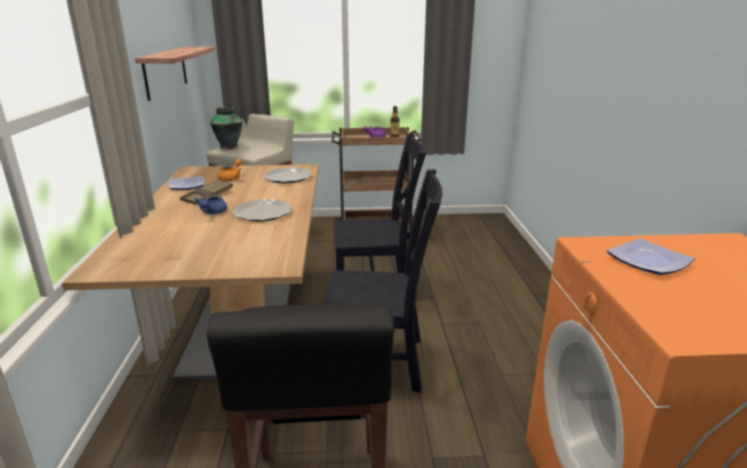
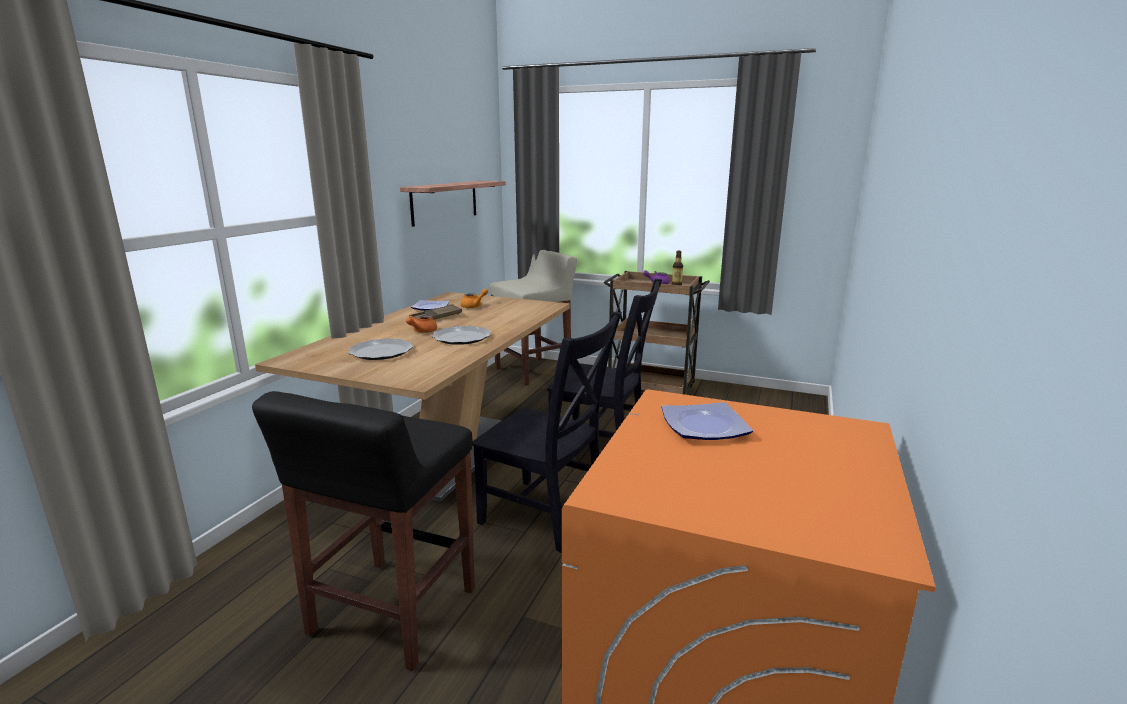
camera: 25 degrees right, 5 degrees down
(212, 213) = (422, 331): blue teapot -> orange teapot
(229, 147) = (513, 281): vase -> none
(288, 177) = (525, 311): plate -> plate (381, 352)

